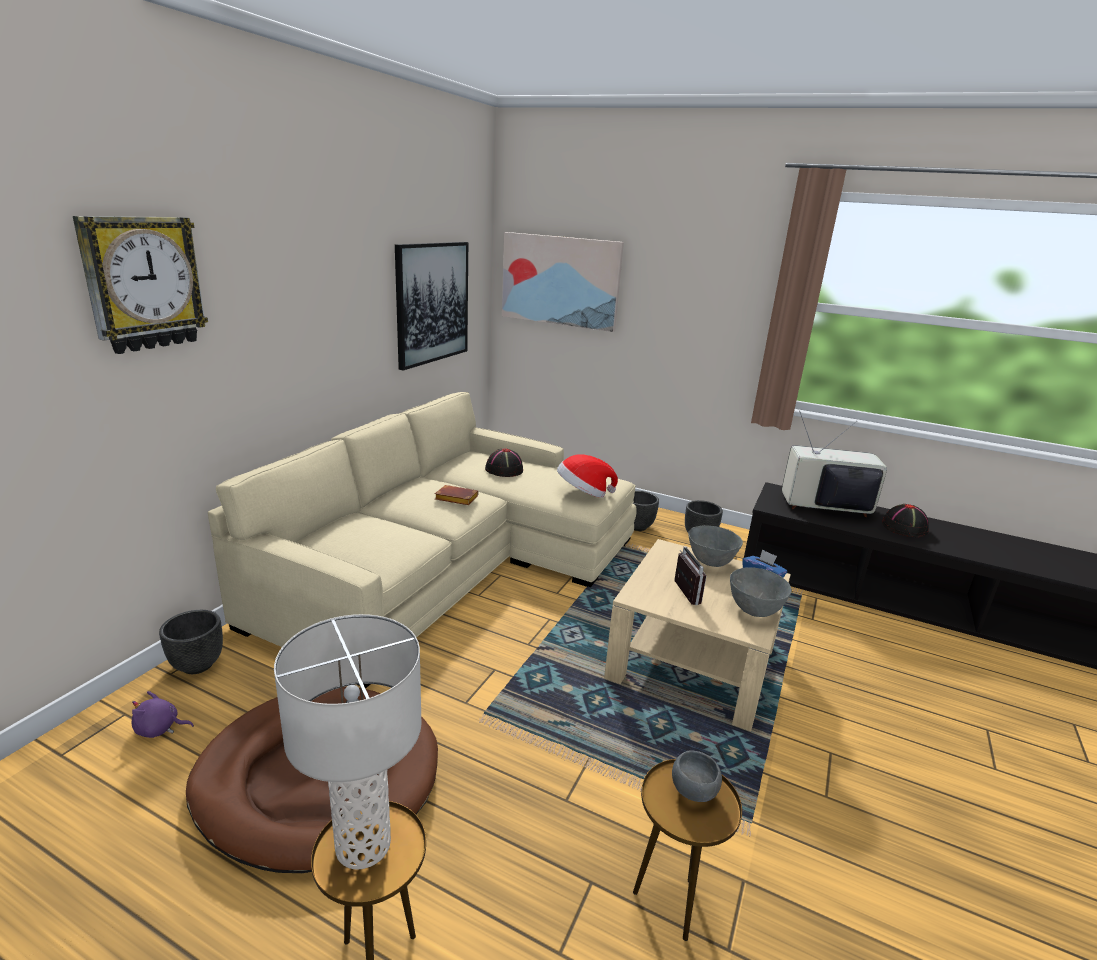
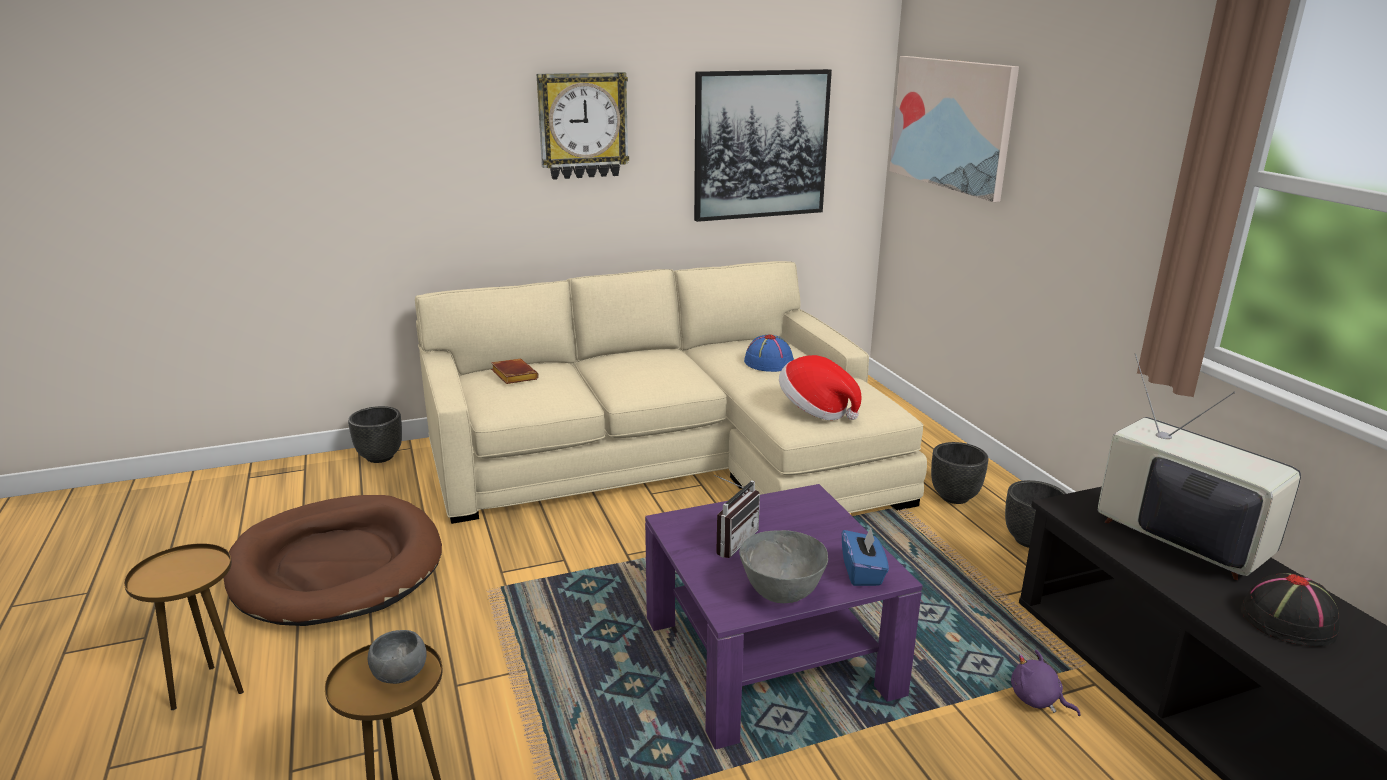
camera: 45 degrees right, 0 degrees up
(143, 283) = (369, 103): wall clock -> wall clock (582, 125)
(160, 729) = (307, 487): purple plush toy -> purple plush toy (1037, 700)
(362, 845) = (181, 567): white table lamp -> none
(455, 499) = (657, 373): brown book -> brown book (512, 375)
(504, 470) = (768, 362): black hat -> blue hat
(692, 662) = (770, 655): beige coffee table -> purple coffee table
(711, 562) = (834, 529): grey bowl -> none

